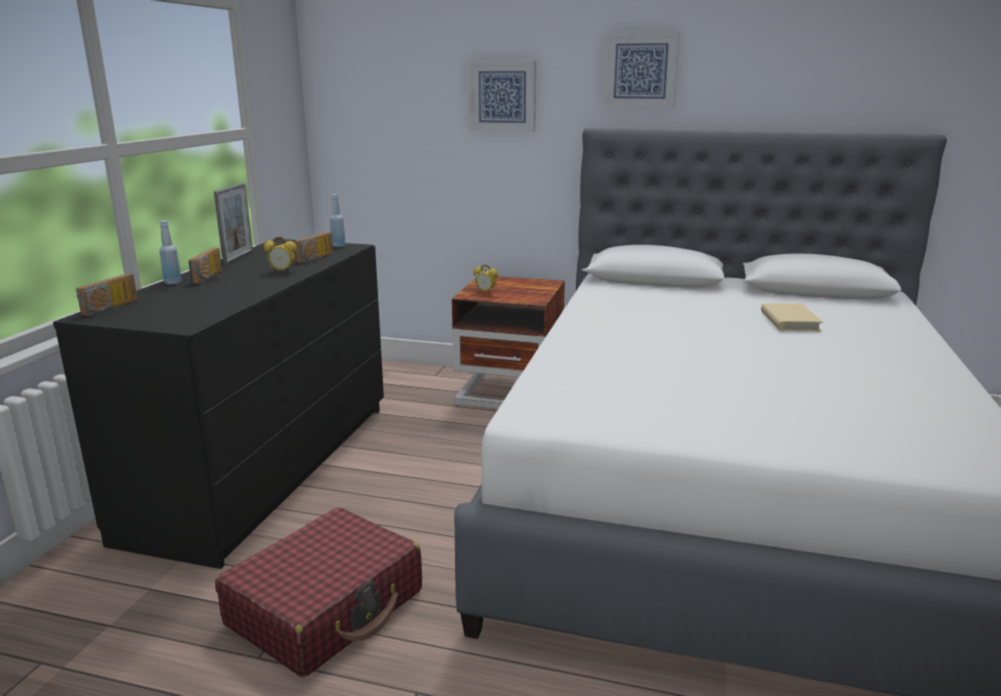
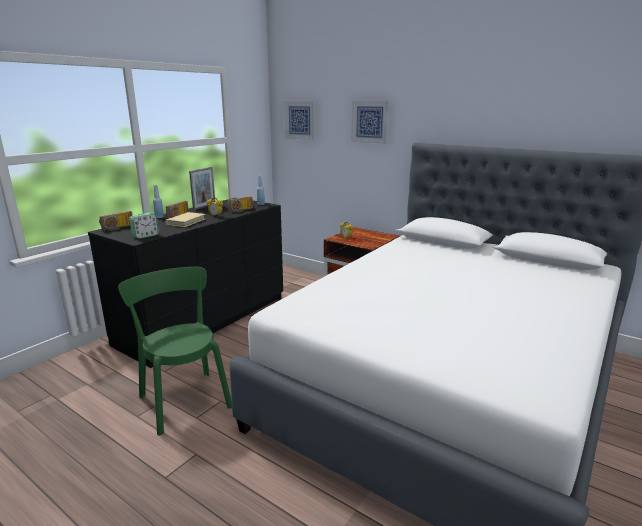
camera: 20 degrees right, 0 degrees up
(191, 316) = (145, 236): none -> alarm clock
(326, 607) = (184, 399): red suitcase -> green chair
(640, 70) = (450, 107): picture -> picture (300, 120)
(789, 321) = (503, 278): beige book -> beige book (186, 222)

